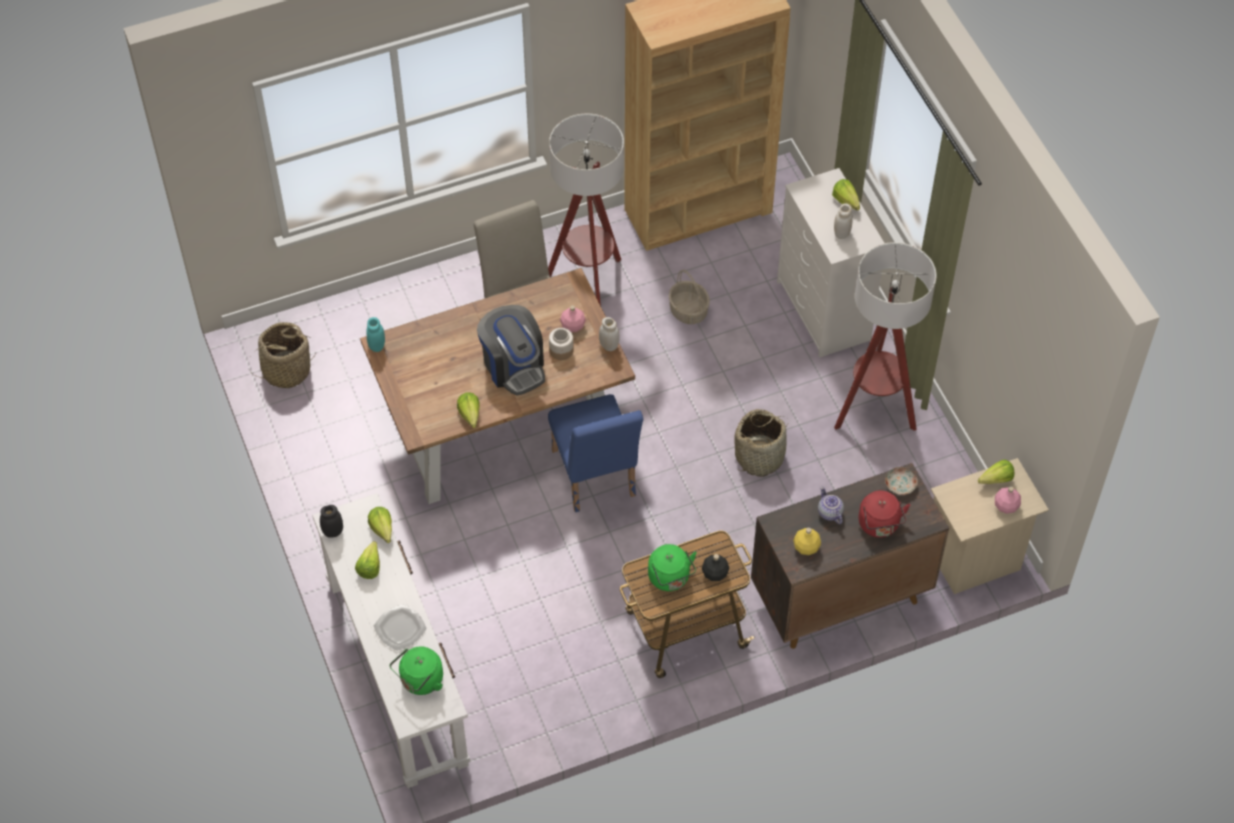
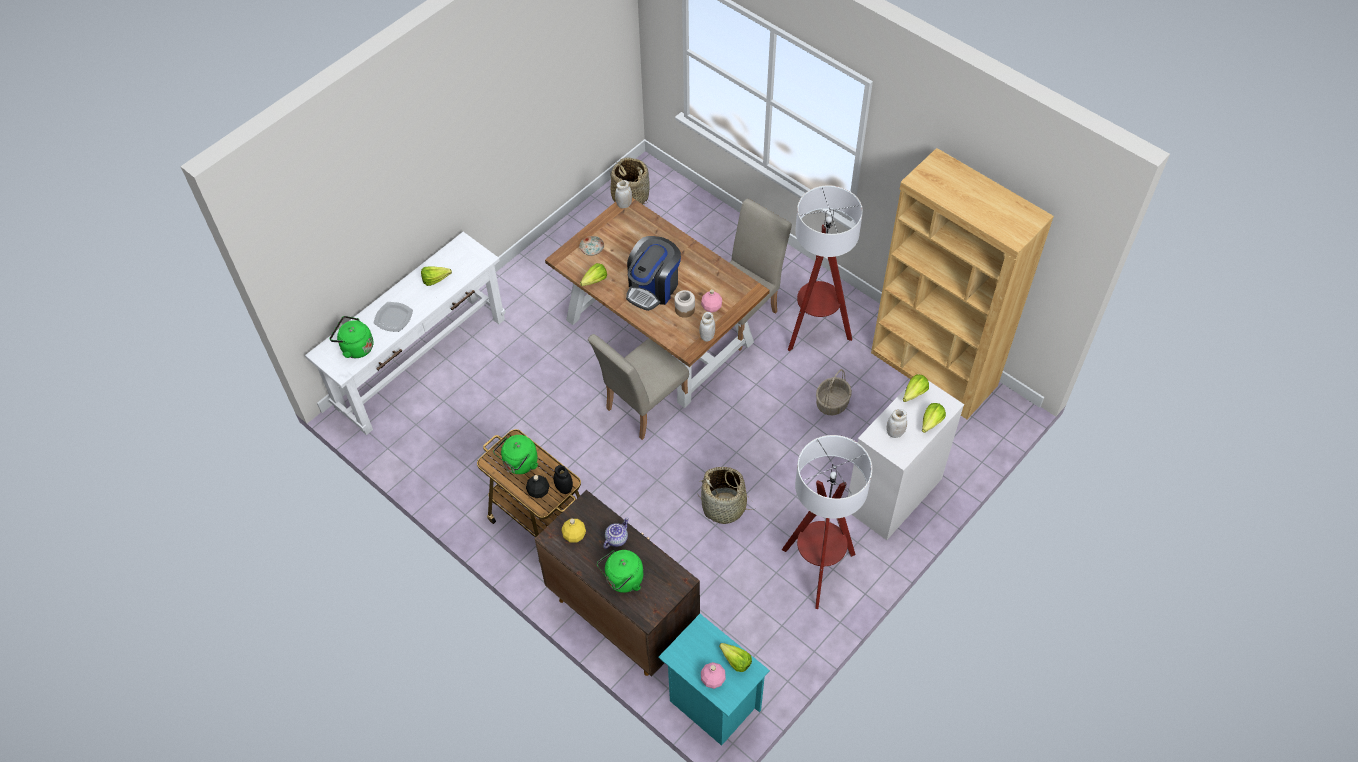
camera: 65 degrees right, 0 degrees up
(333, 532) = (454, 248): black jar -> black jar (564, 488)
(377, 346) = (624, 204): turquoise jar -> white jar
(382, 532) = (467, 274): lettuce -> lettuce (912, 395)
(595, 479) = (642, 408): blue chair -> beige chair
(879, 525) = (622, 580): red kettle -> green kettle
(901, 485) = (672, 580): plate -> plate (592, 249)
(973, 559) = (712, 704): beige nightstand -> turquoise nightstand

